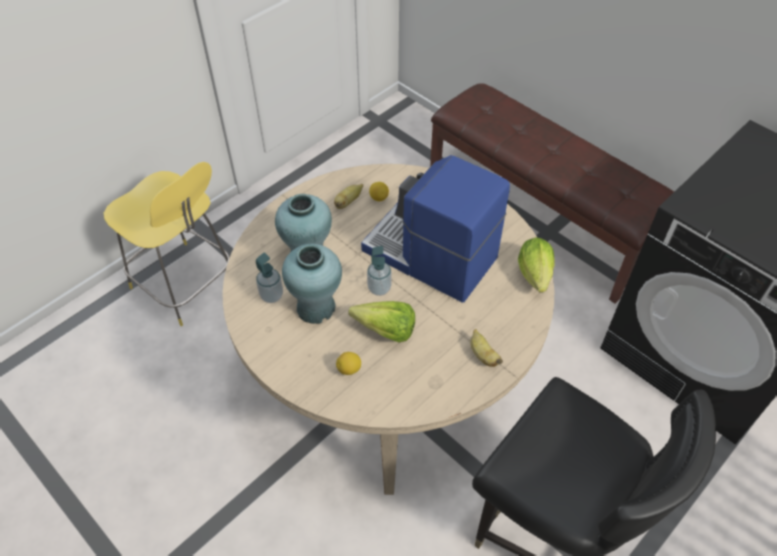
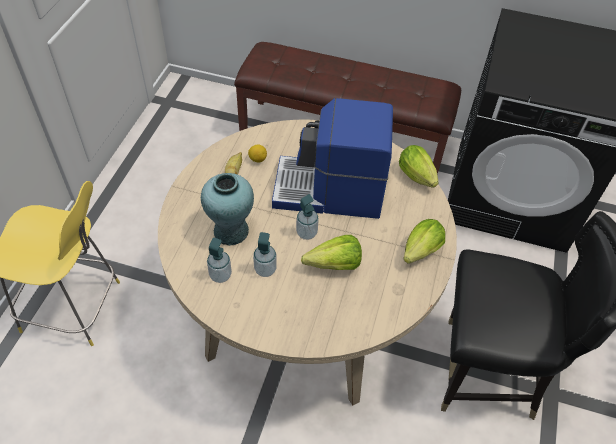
camera: 30 degrees left, 0 degrees up
(316, 307) = (265, 269): turquoise vase -> soap dispenser
(349, 369) = (326, 308): lemon -> none
(483, 355) = (419, 253): banana -> lettuce

